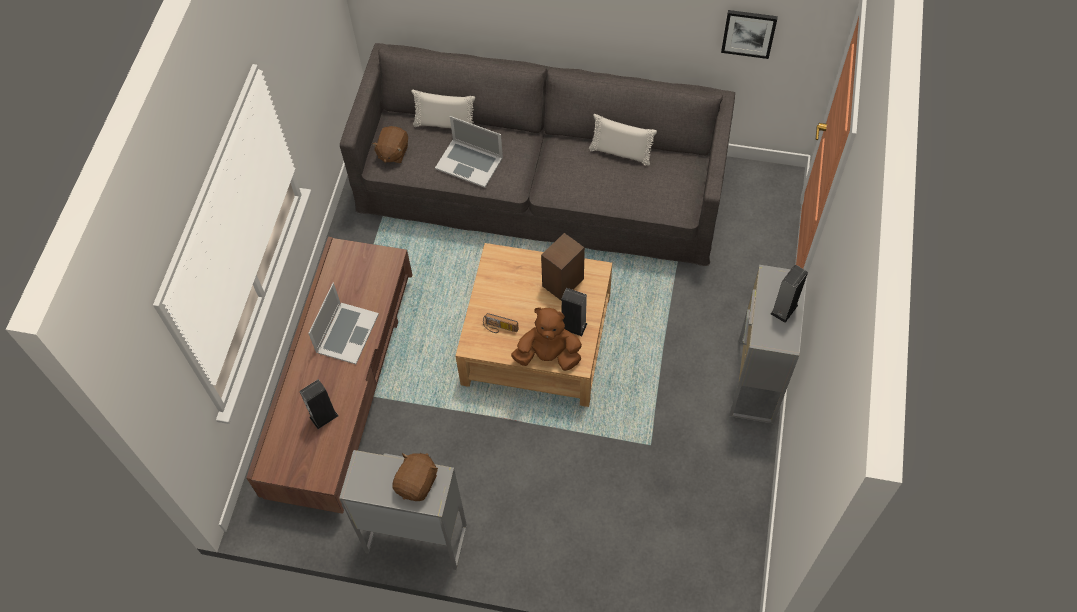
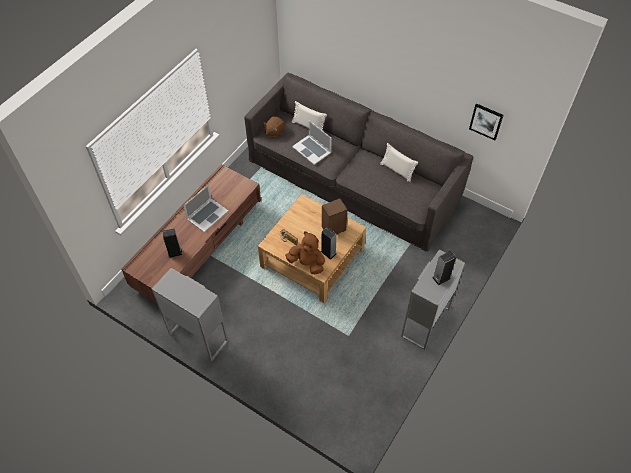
camera: 20 degrees right, 5 degrees down
(417, 483) = (194, 296): brown plush toy -> none

